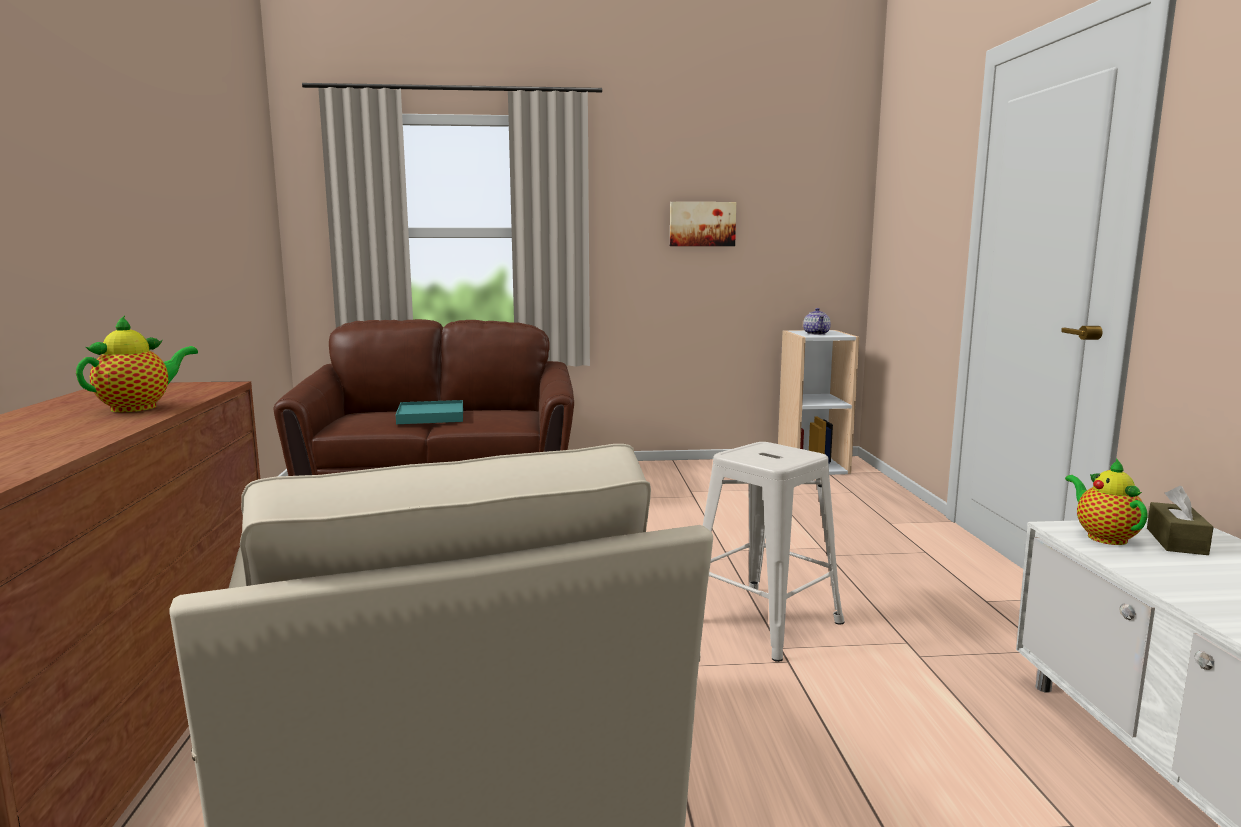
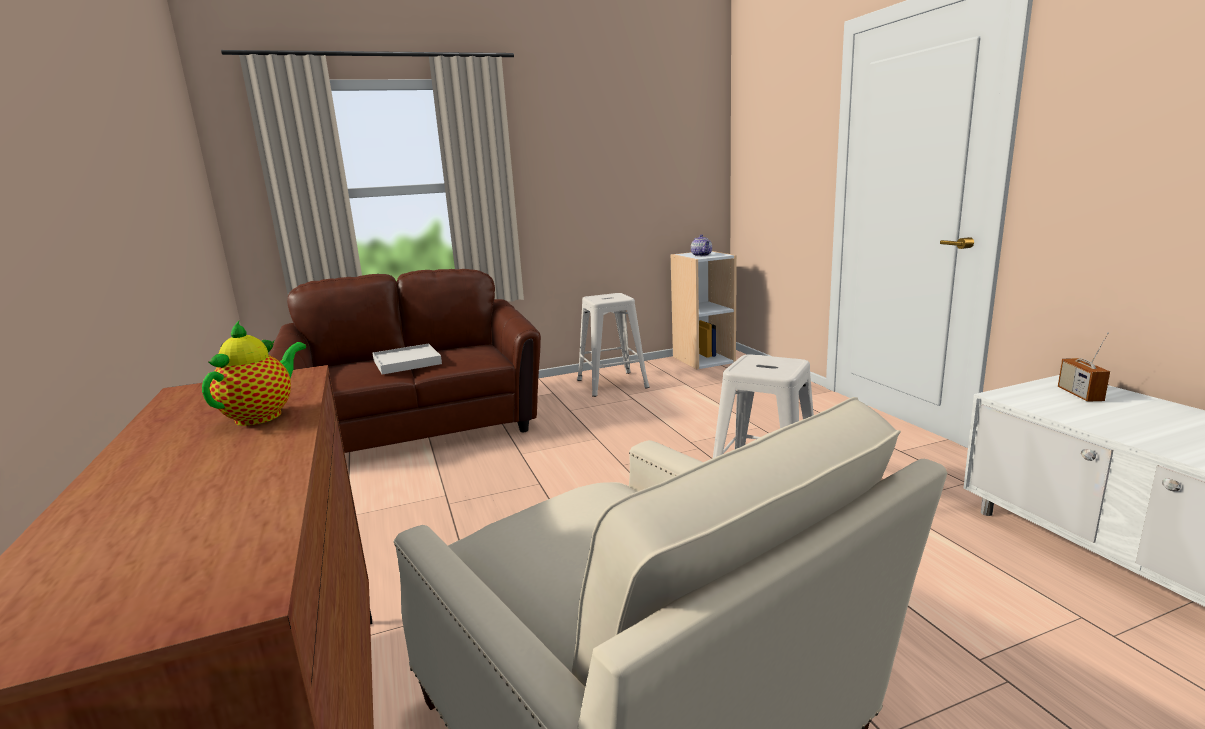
camera: 15 degrees left, 5 degrees up
(431, 416) = (407, 362): turquoise tray -> white tray
(681, 478) = (612, 384): none -> white stool
(702, 224) = (602, 170): picture -> none
(1103, 537) = (1034, 398): teapot -> none
(1176, 541) = (1079, 394): brown tissue box -> radio

